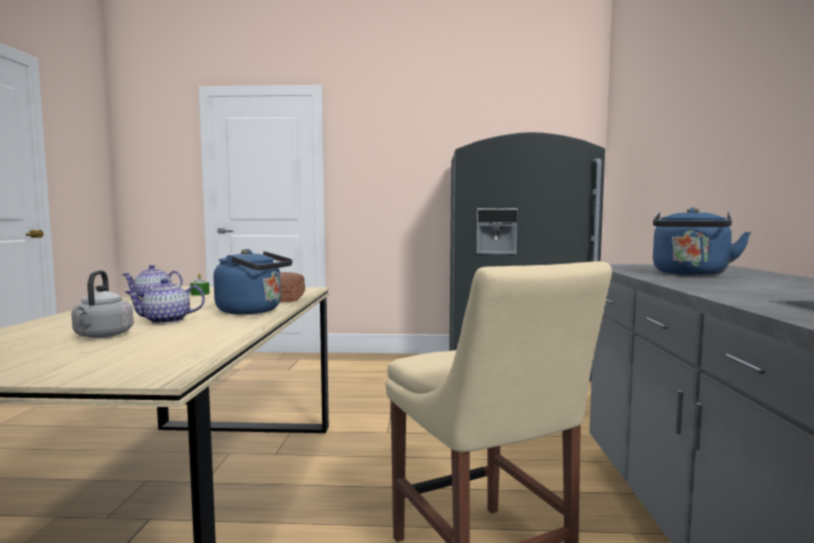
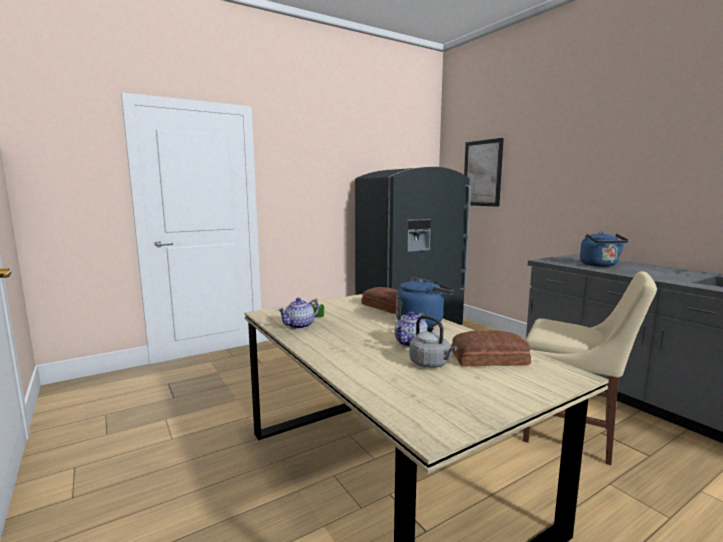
camera: 35 degrees left, 5 degrees up
(163, 344) = (490, 359): none -> bread
(639, 140) = (482, 173): none -> picture

